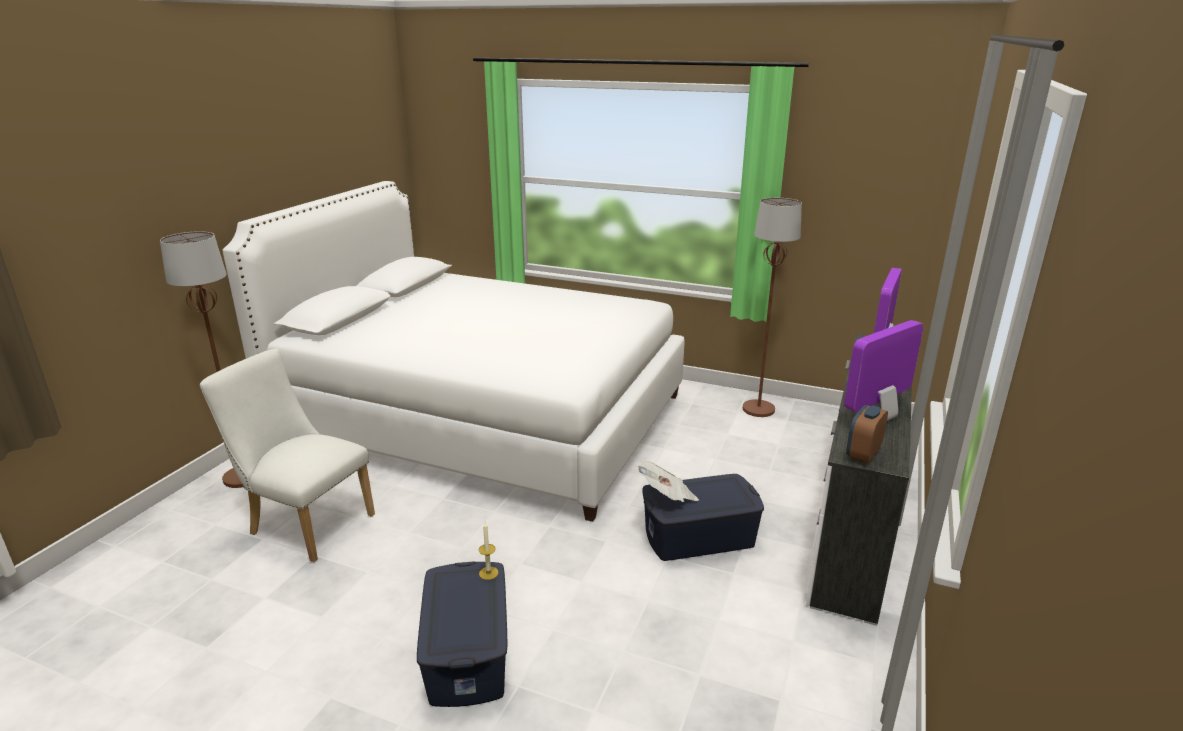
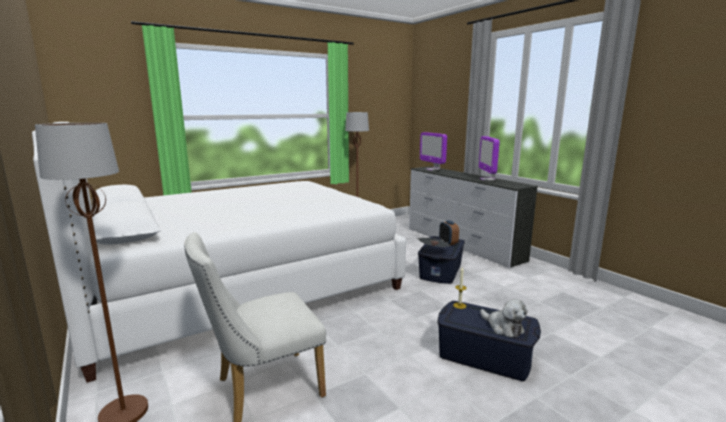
camera: 55 degrees left, 10 degrees down
(451, 626) = (503, 327): none -> plush toy
(862, 454) = (515, 185): alarm clock -> alarm clock (448, 243)

